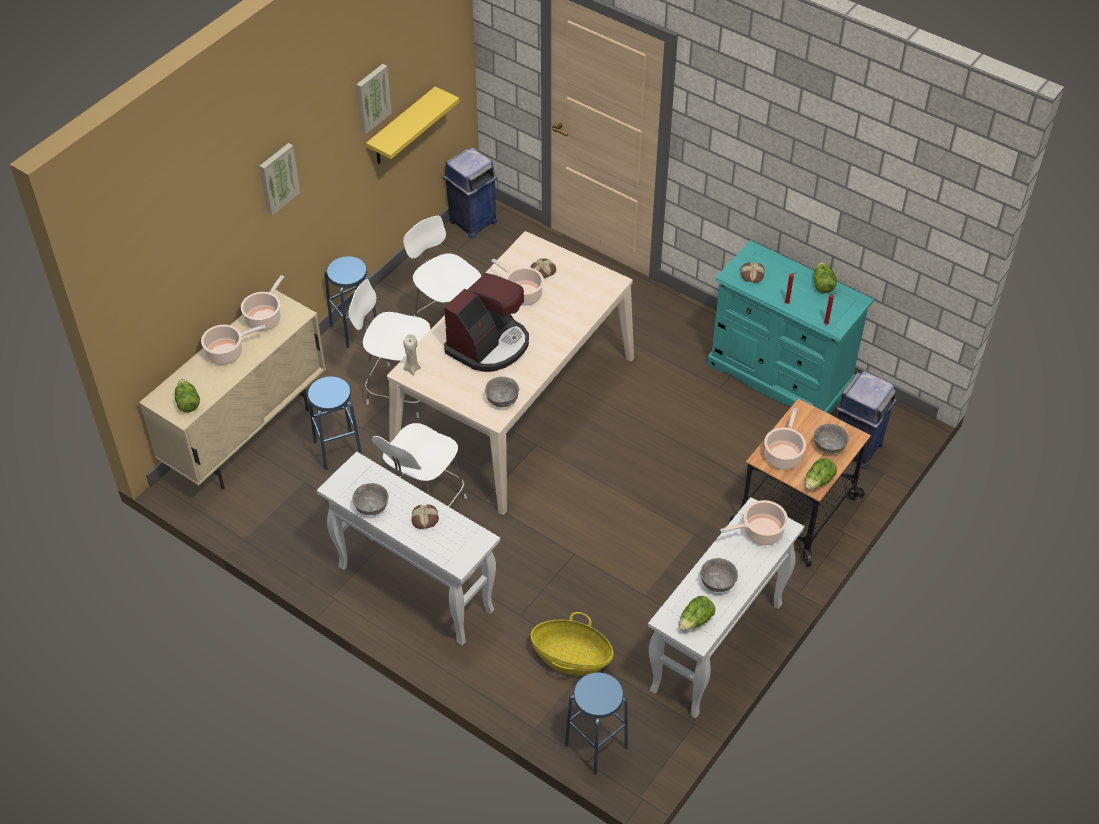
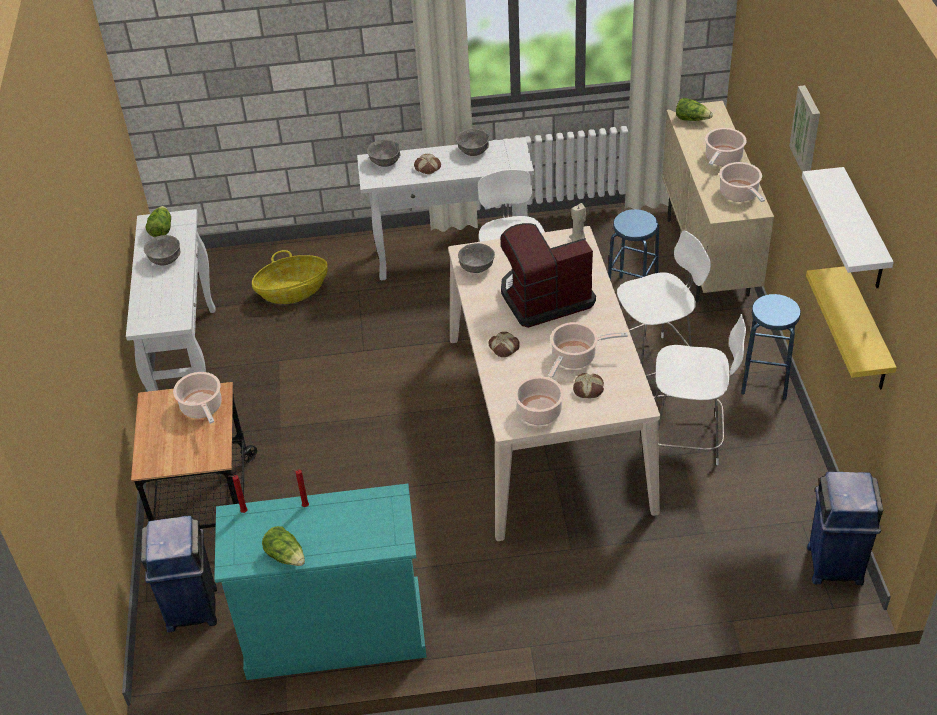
camera: 140 degrees right, 5 degrees down
(372, 98) = (863, 231): picture -> white shelf
(489, 345) = (544, 297): coffee machine -> coffee machine turned 75 degrees clockwise
(596, 746) = (224, 260): blue stool -> none
(751, 274) = (373, 512): bread -> bread (504, 347)
(760, 532) = (160, 309): cooking pot -> cooking pot (540, 409)
(818, 481) = (151, 407): lettuce -> none
(828, 447) = (164, 442): grey bowl -> grey bowl (385, 161)

